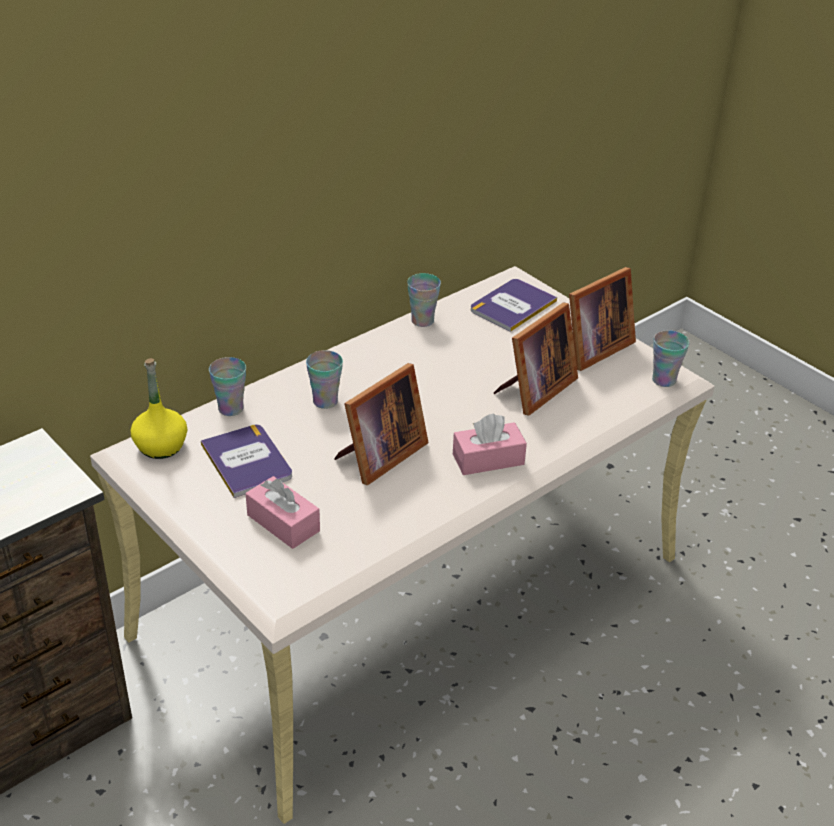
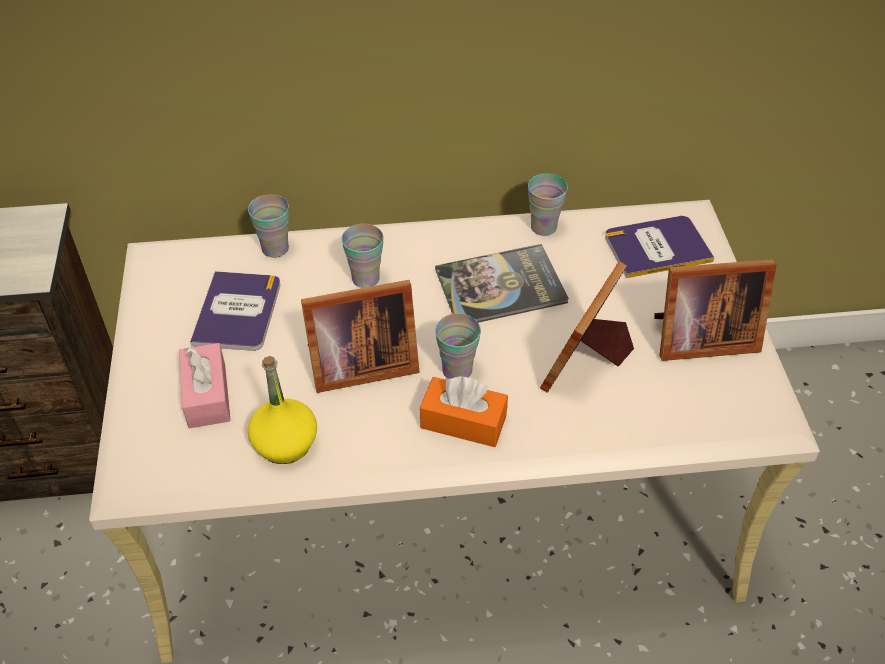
camera: 35 degrees right, 10 degrees up
(160, 446) = (182, 261): yellow bottle -> yellow bottle (285, 443)
(430, 369) = (500, 286): none -> book
(488, 459) = (463, 422): pink tissue box -> orange tissue box
(534, 391) = (587, 361): picture frame -> picture frame turned 135 degrees clockwise
(664, 380) = (753, 416): cup -> cup (457, 370)

